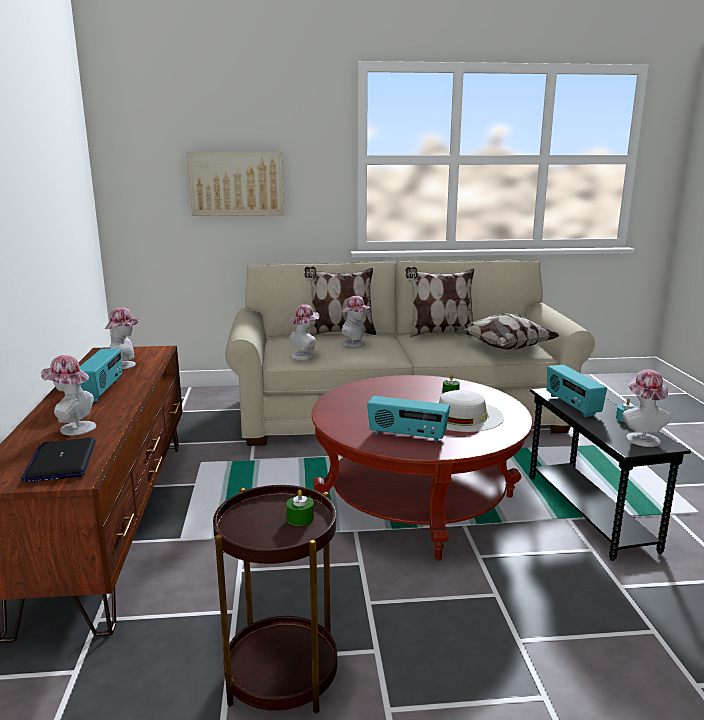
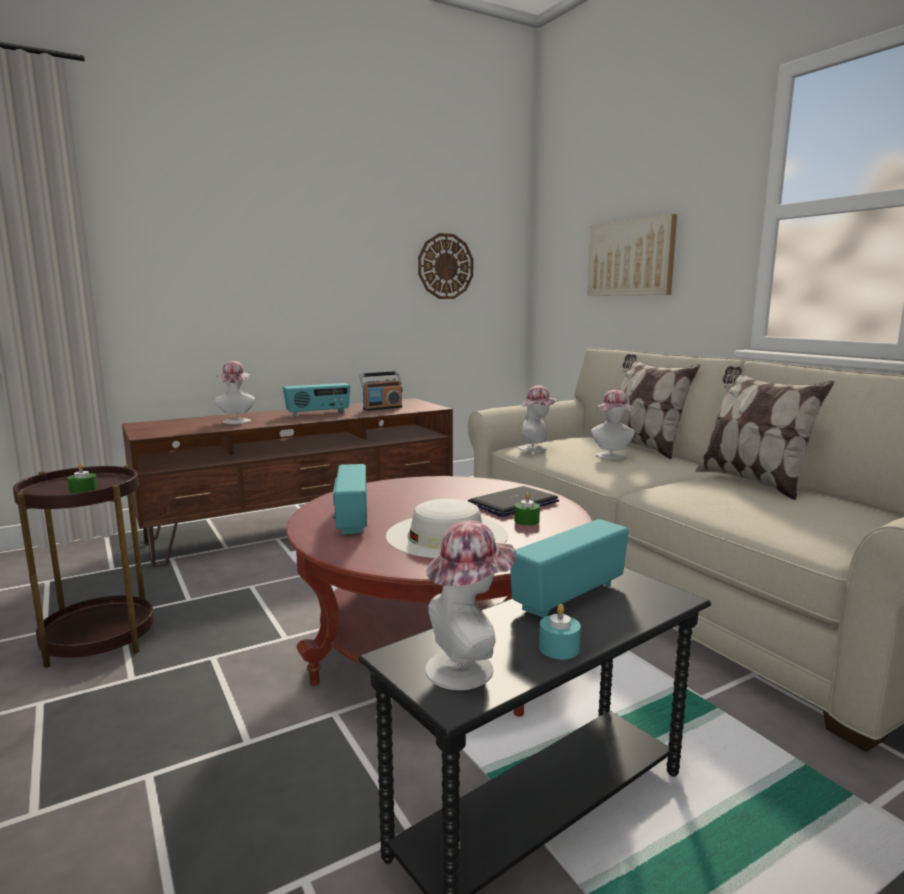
camera: 65 degrees right, 5 degrees down
(61, 195) = (445, 266): none -> wall clock
(61, 461) = (175, 428): laptop -> laptop (513, 503)
(126, 365) = (382, 408): hat -> radio
(503, 348) = (777, 522): pillow -> none

